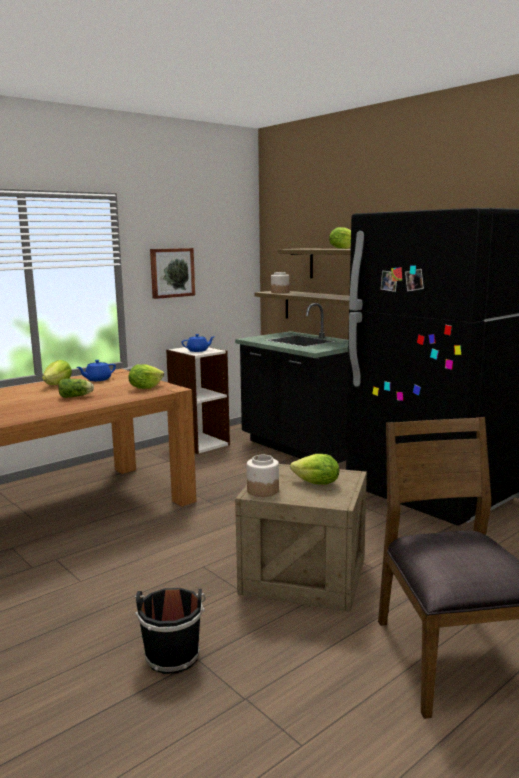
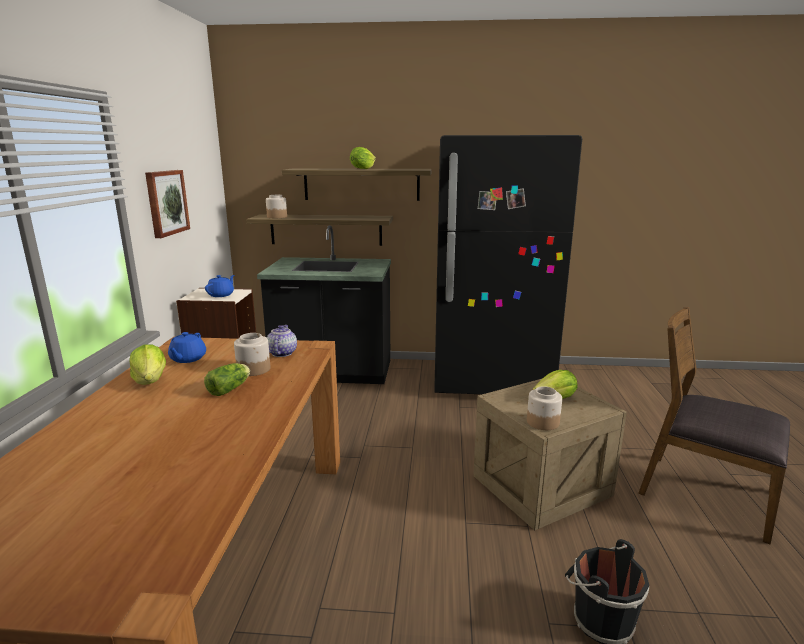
camera: 45 degrees left, 5 degrees up
(110, 391) = (254, 369): none -> jar
(145, 388) = (281, 353): lettuce -> teapot

